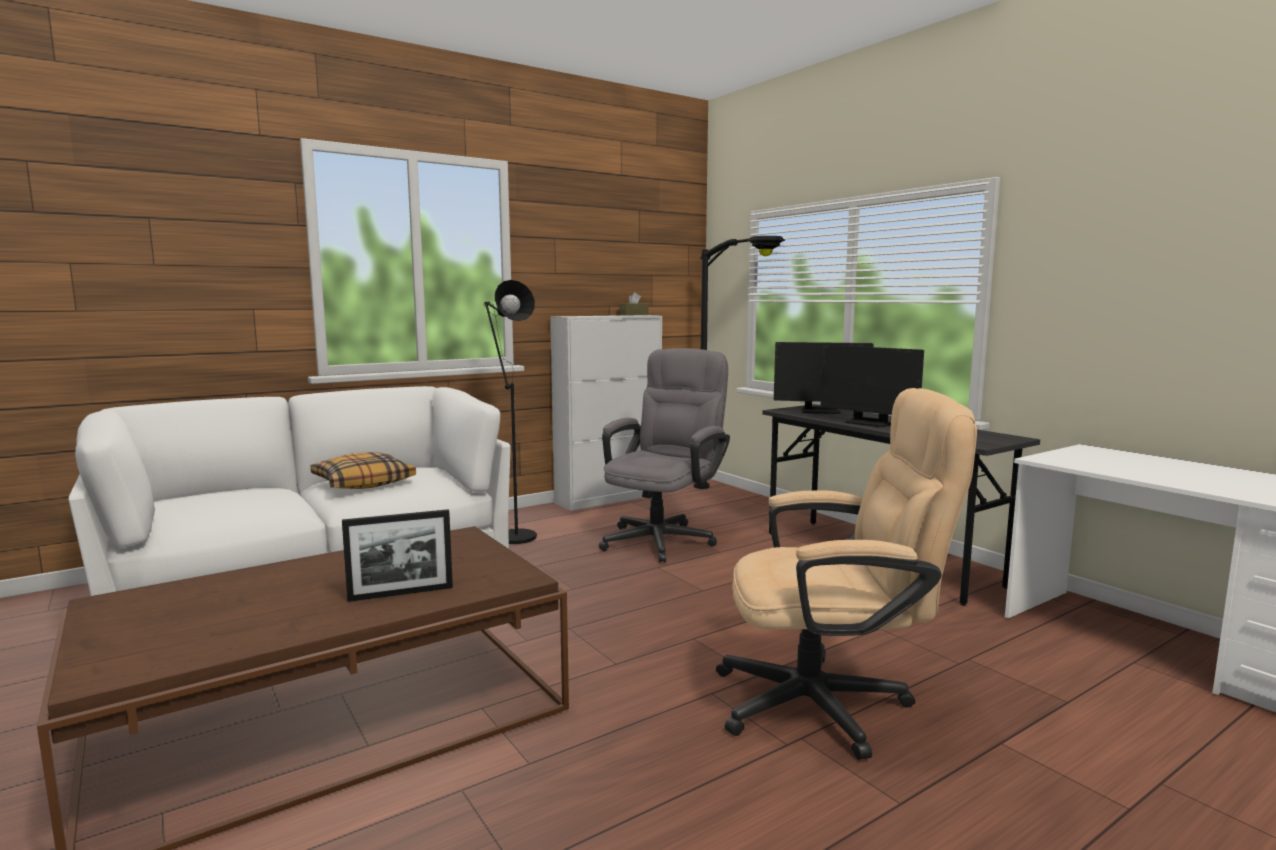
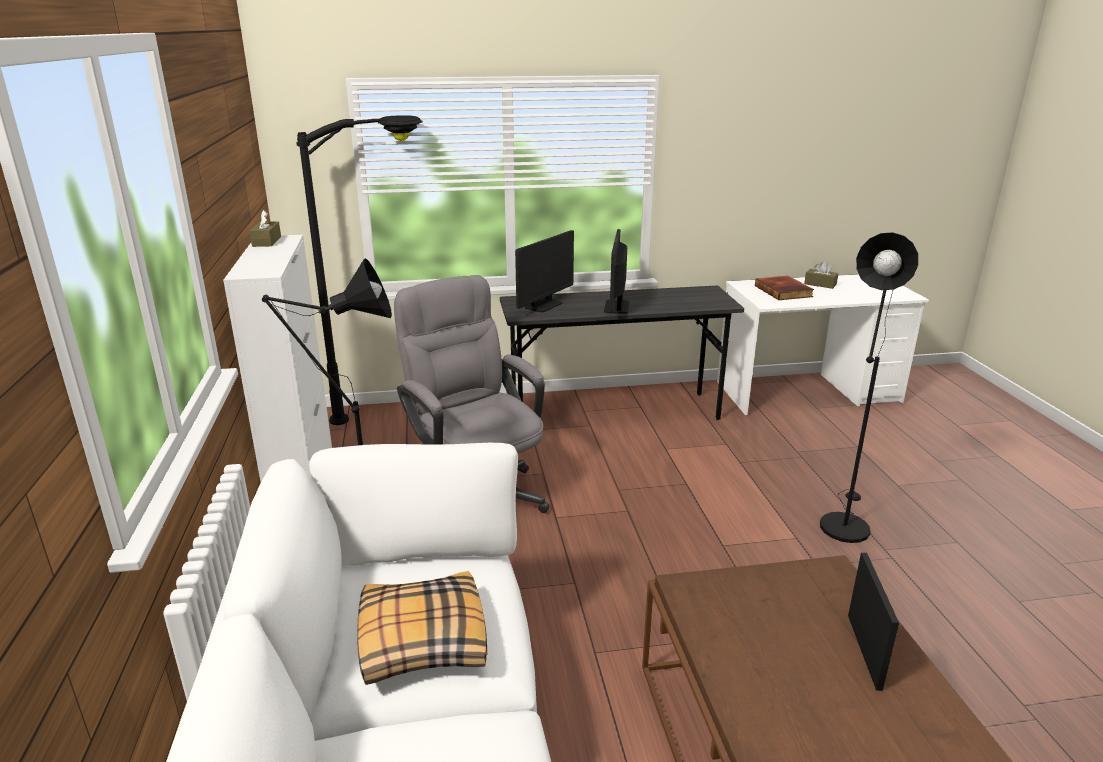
camera: 65 degrees left, 15 degrees up
(830, 704) = (843, 522): beige office chair -> black floor lamp
(868, 423) = (616, 307): monitor -> monitor turned 120 degrees clockwise
(1119, 461) = (784, 291): none -> book
(1212, 472) = (820, 284): none -> brown tissue box

